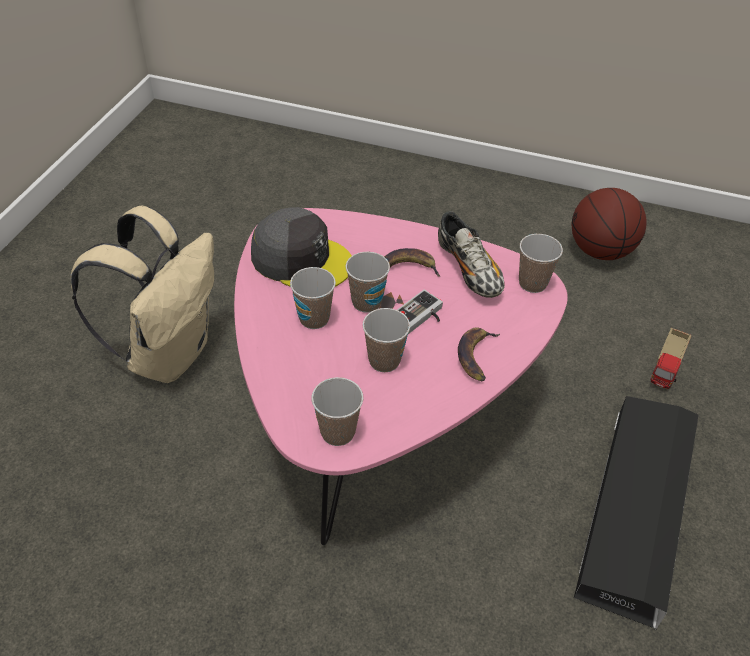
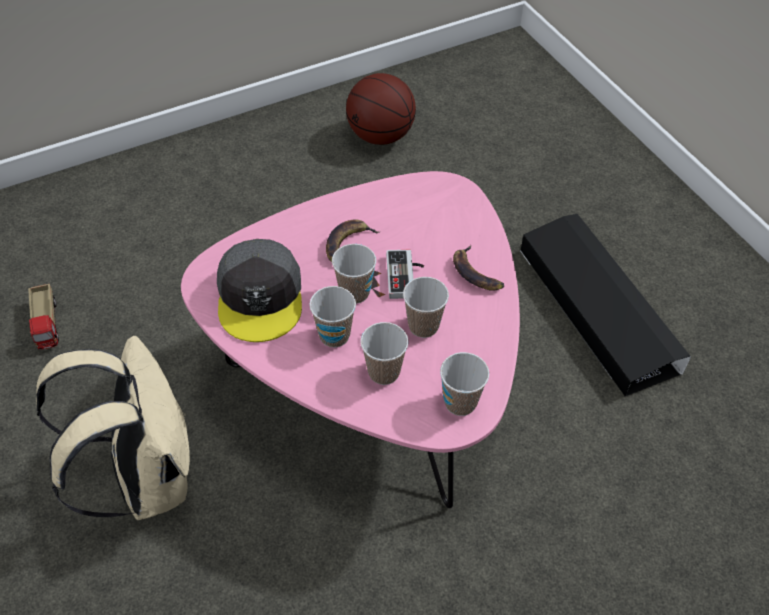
camera: 45 degrees left, 5 degrees up
(301, 259) = (261, 297): grey cap -> grey cap turned 105 degrees clockwise
(469, 270) = (392, 212): shoe -> none
(532, 283) = (444, 190): cup -> cup (384, 372)
(667, 367) = (513, 195): toy truck -> toy truck (48, 324)

